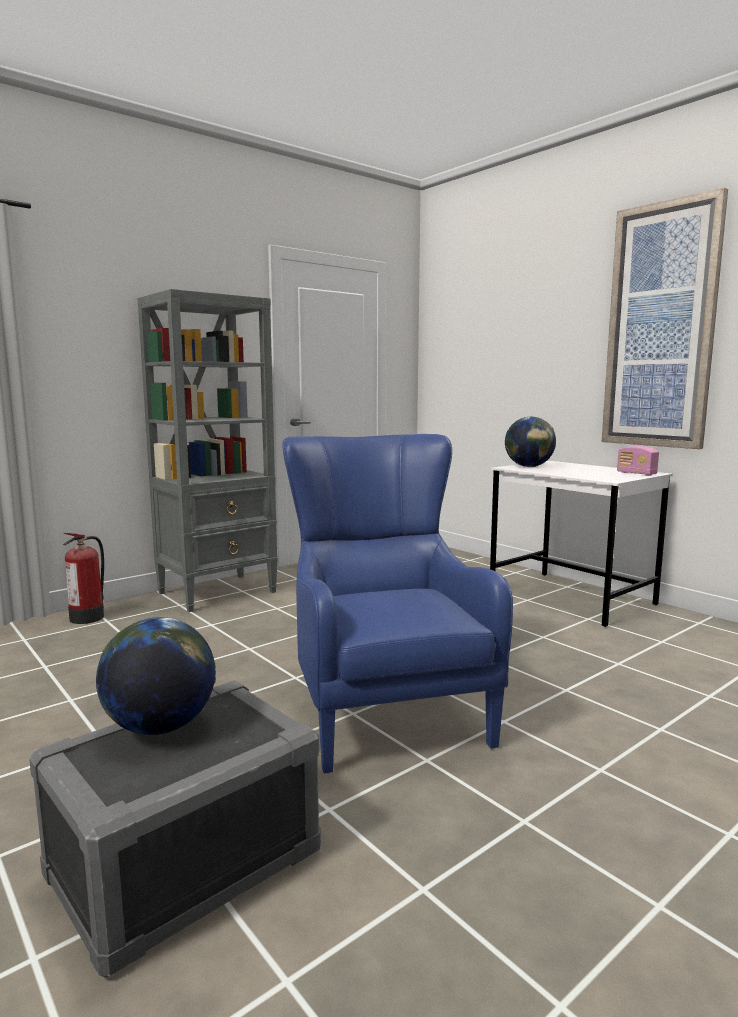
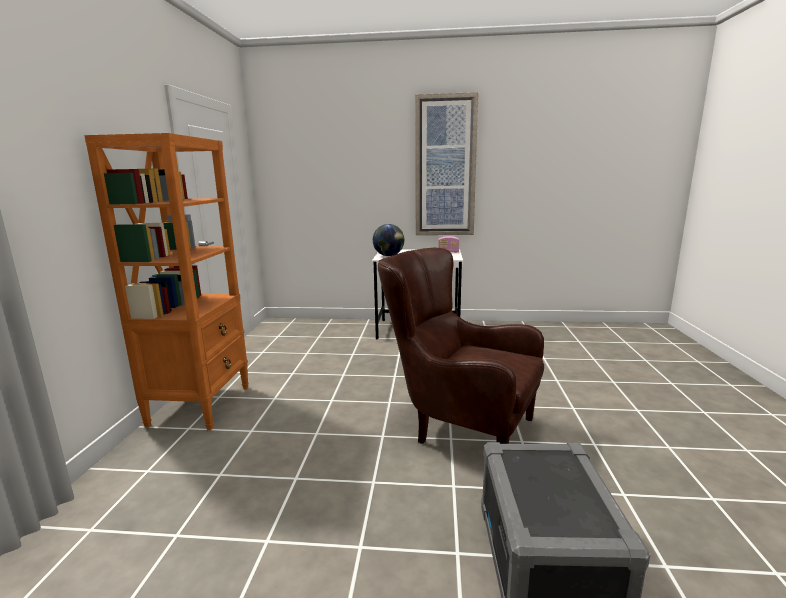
camera: 45 degrees left, 5 degrees up
(88, 617) = (118, 477): fire extinguisher -> none
(160, 727) = (529, 488): globe -> none
(218, 592) = (201, 405): grey bookcase -> orange bookcase
(384, 708) = (458, 427): blue armchair -> brown armchair

